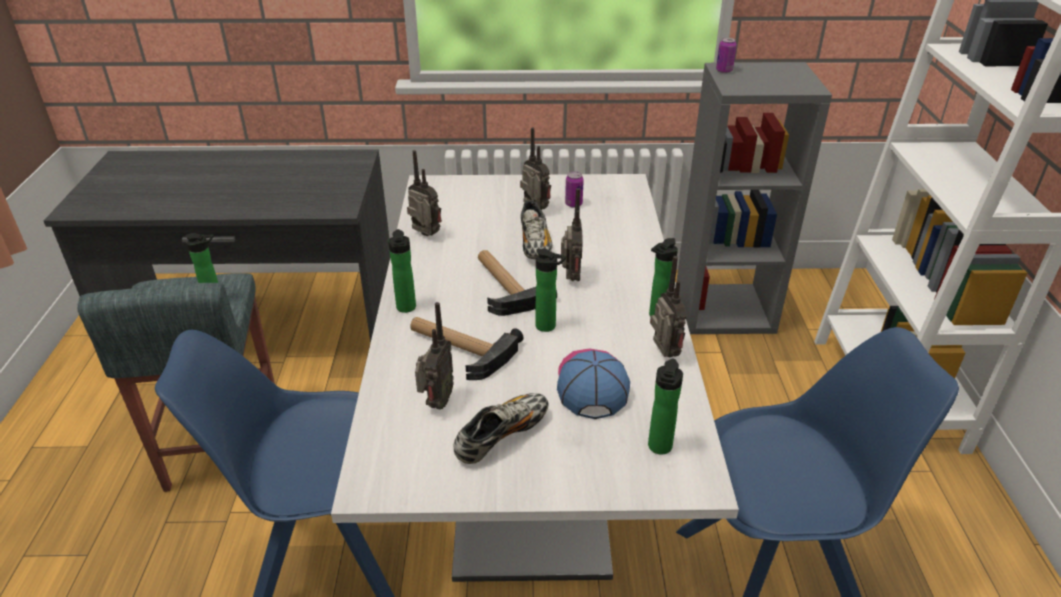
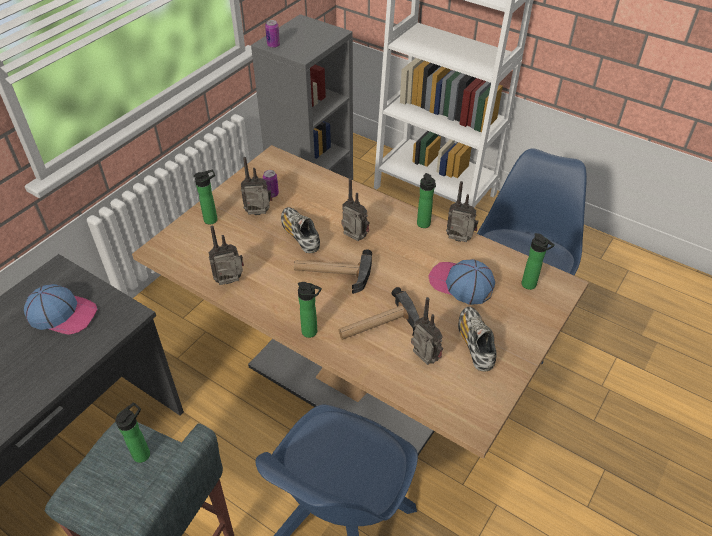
camera: 55 degrees left, 10 degrees up
(313, 181) = (63, 314): none -> cap
(530, 468) = (355, 376): white dining table -> brown dining table
(535, 244) = (300, 235): shoe -> shoe turned 150 degrees counterclockwise
(548, 327) = (393, 274): bottle -> bottle (213, 219)

